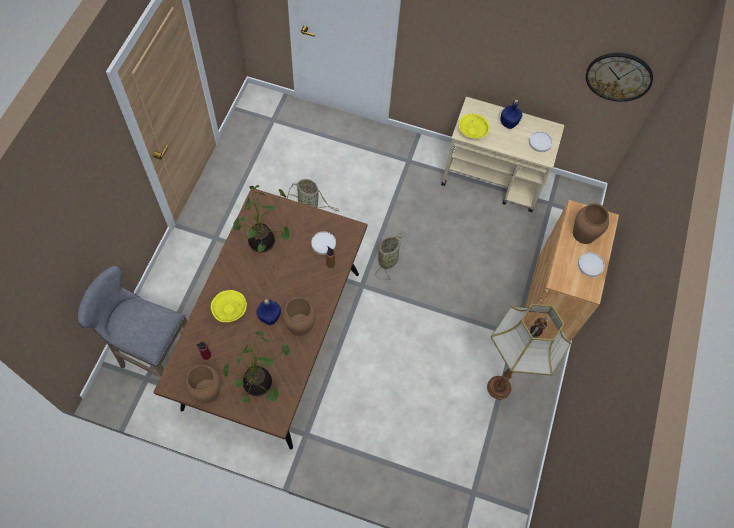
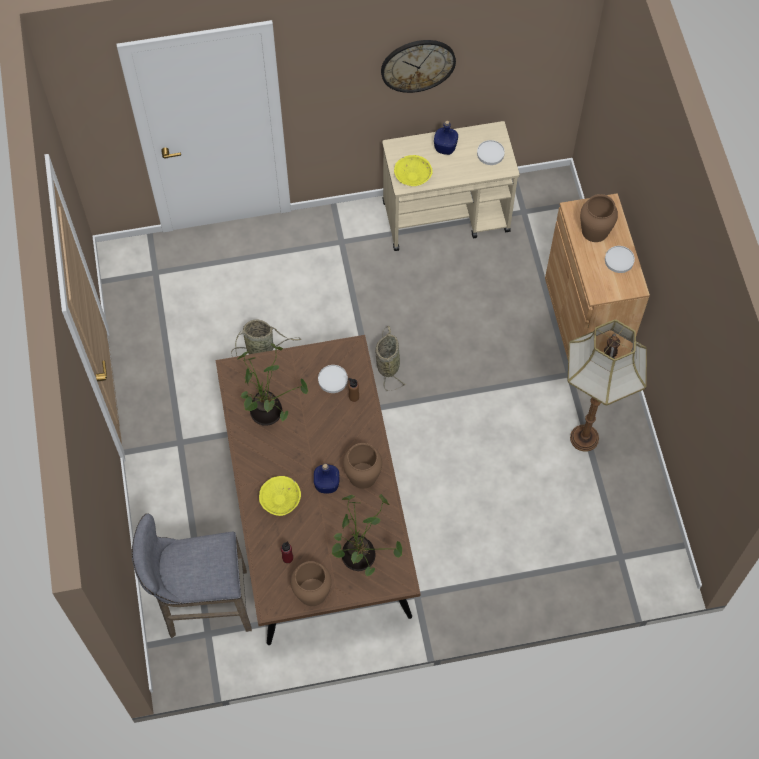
camera: 25 degrees left, 0 degrees up
(619, 76) = (545, 49): wall clock -> wall clock (418, 65)

